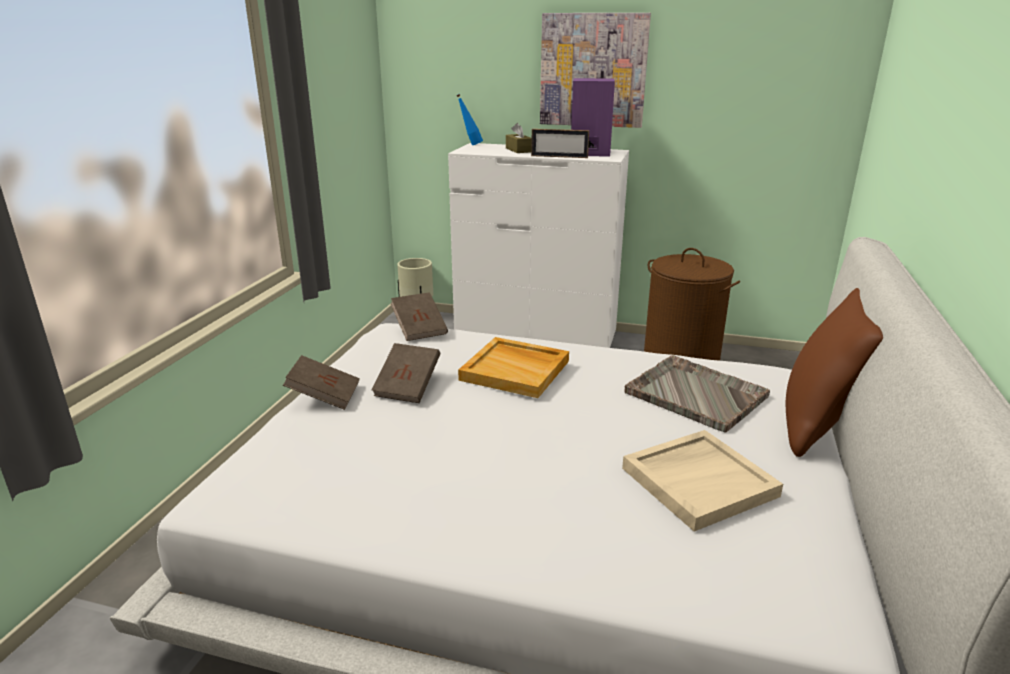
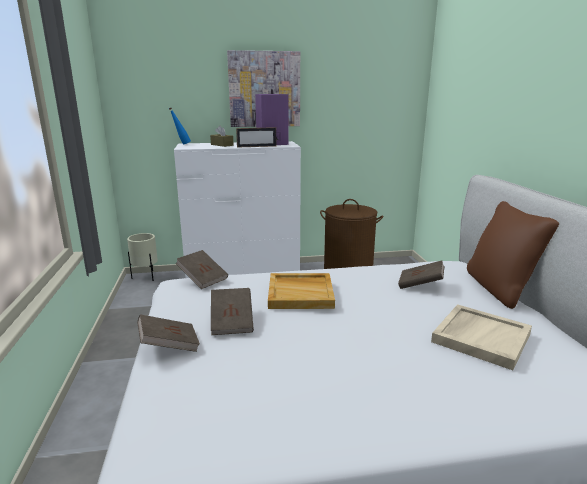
camera: 25 degrees left, 5 degrees down
(694, 394) = (420, 285): grey tray -> brown book

